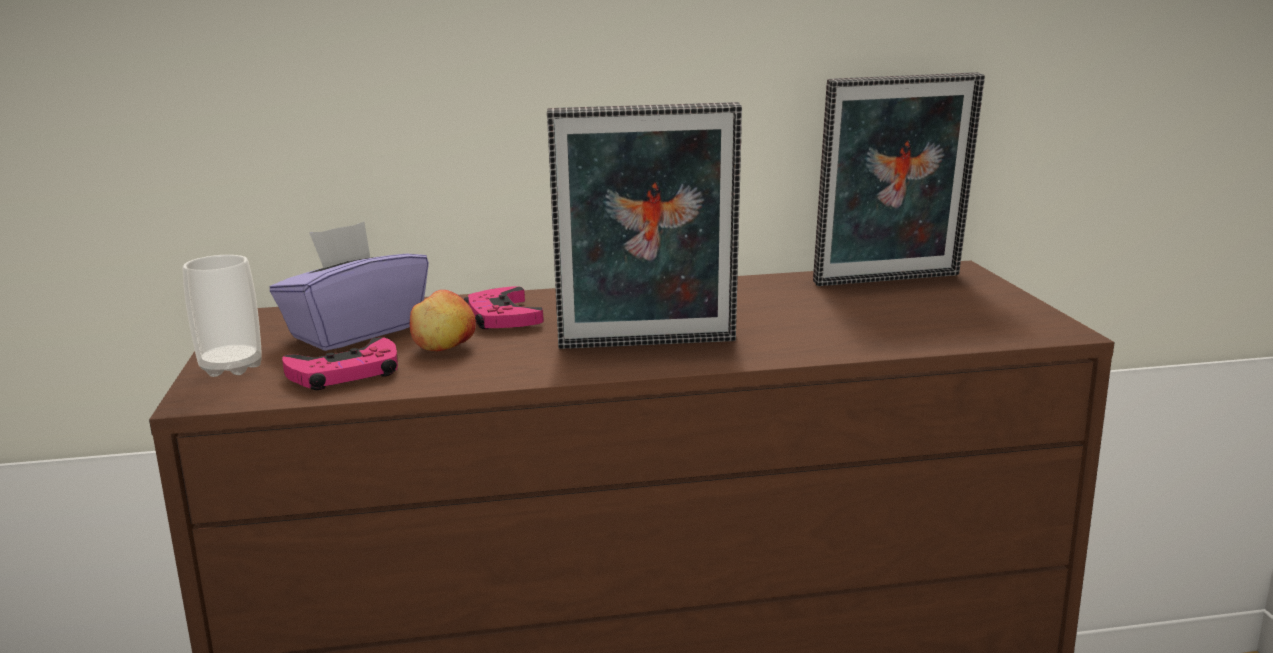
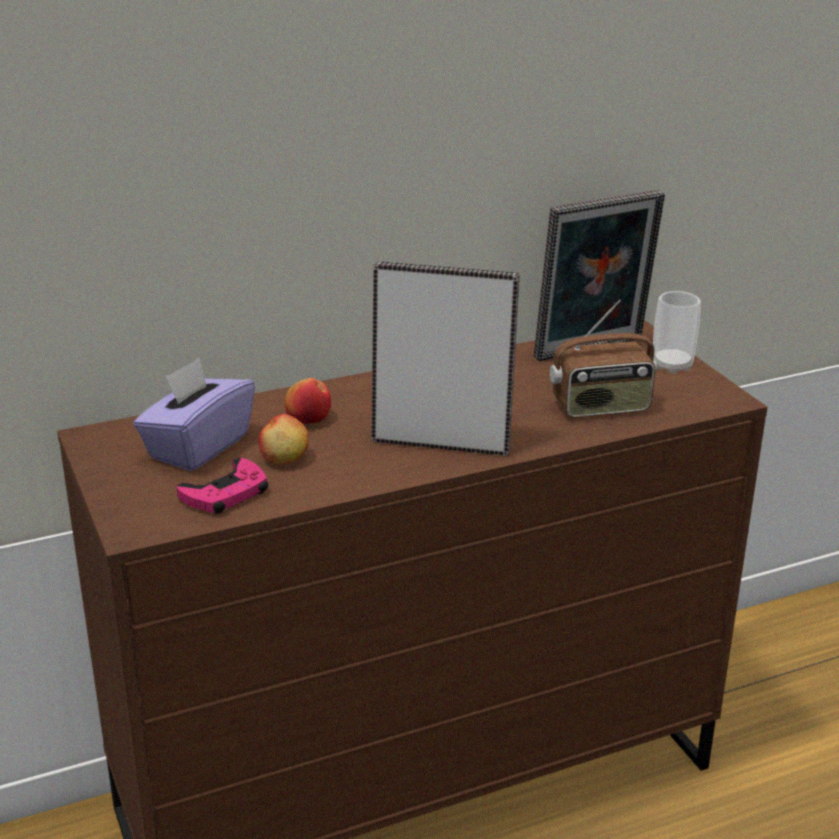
camera: 15 degrees left, 10 degrees up
(231, 367) = (127, 496): cup -> cup (672, 365)
(502, 317) = (308, 419): pink game controller -> apple
(648, 346) = (441, 442): picture frame -> picture frame turned 150 degrees counterclockwise
(876, 329) = (601, 408): none -> radio

